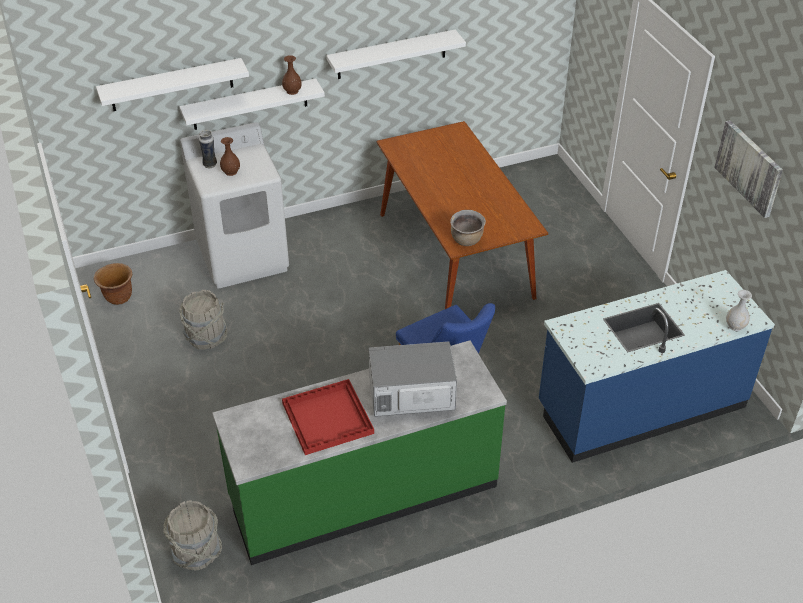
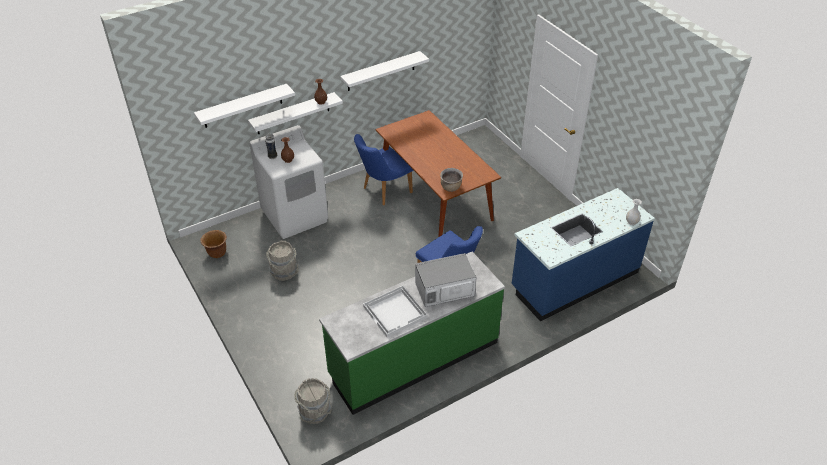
camera: 10 degrees left, 0 degrees up
(328, 418) = (395, 312): red tray -> white tray
(380, 235) = (383, 191): none -> blue chair
(749, 167) = (628, 122): picture -> none

